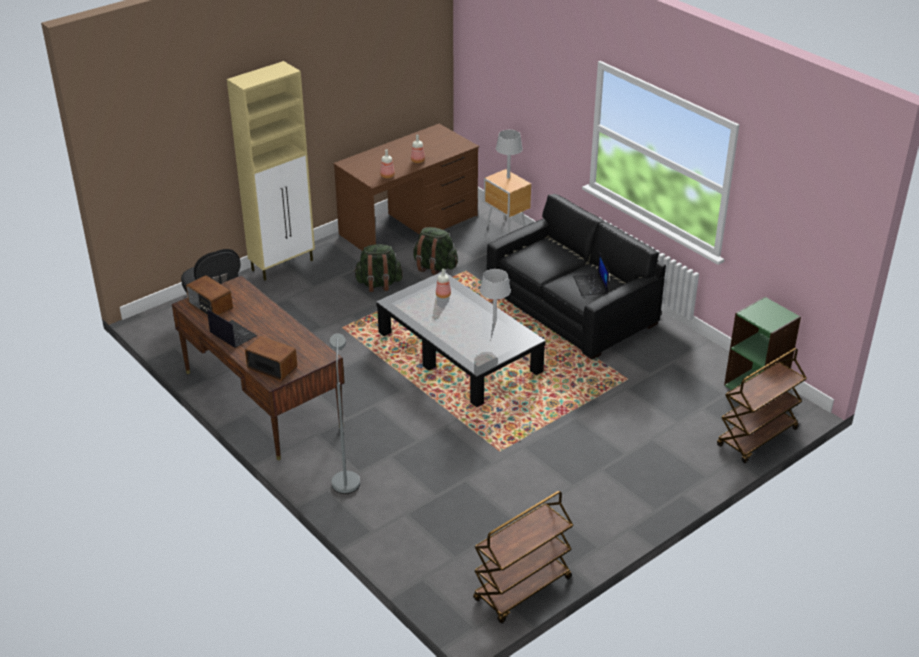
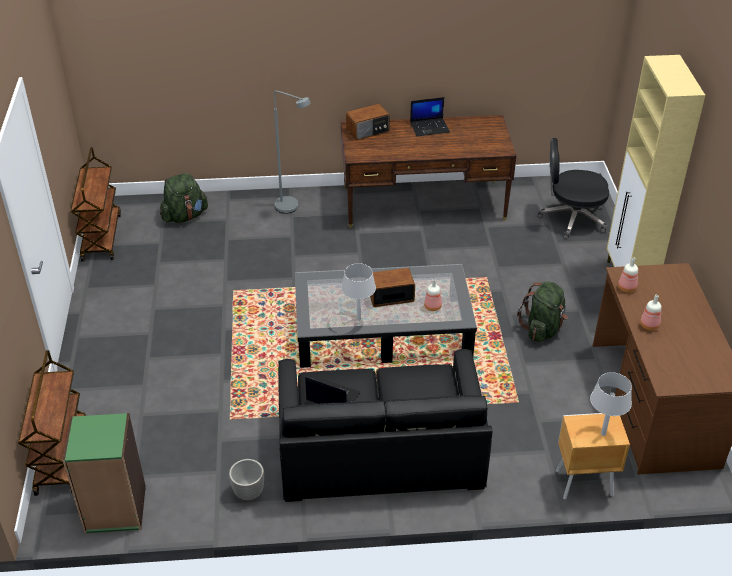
camera: 125 degrees right, 5 degrees up
(210, 306) = (481, 129): radio -> radio (390, 295)
(434, 267) = (545, 382): green backpack -> green backpack (185, 216)
(671, 341) = (248, 493): none -> planter

